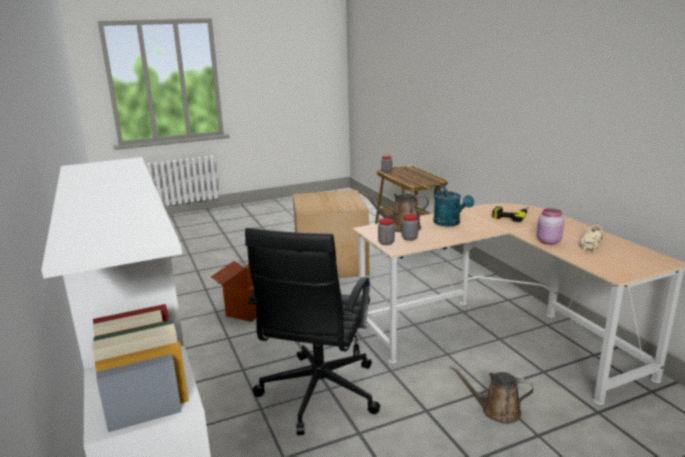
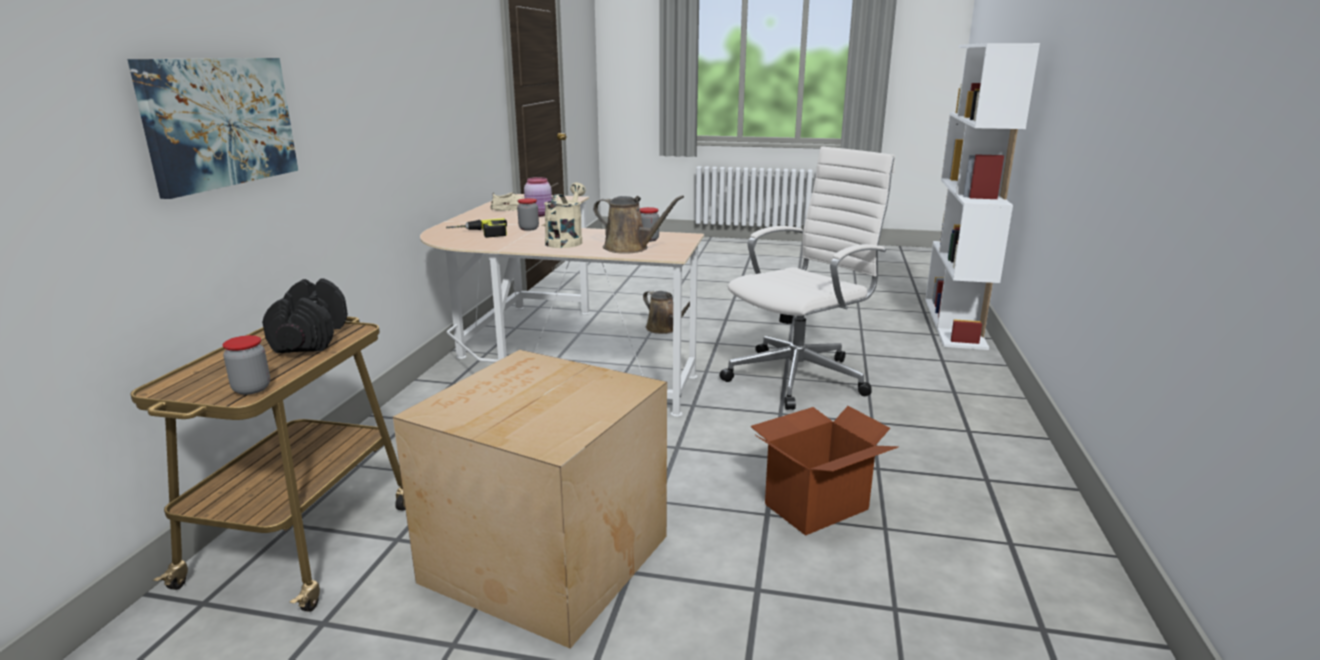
camera: 145 degrees left, 0 degrees up
(318, 394) = (800, 377): black office chair -> white office chair
(386, 242) = (682, 241): jar -> jar (529, 228)
(416, 179) = (310, 338): none -> black dumbbell
(450, 223) = (566, 241): turquoise watering can -> beige watering can
(464, 102) = (220, 122): none -> picture

